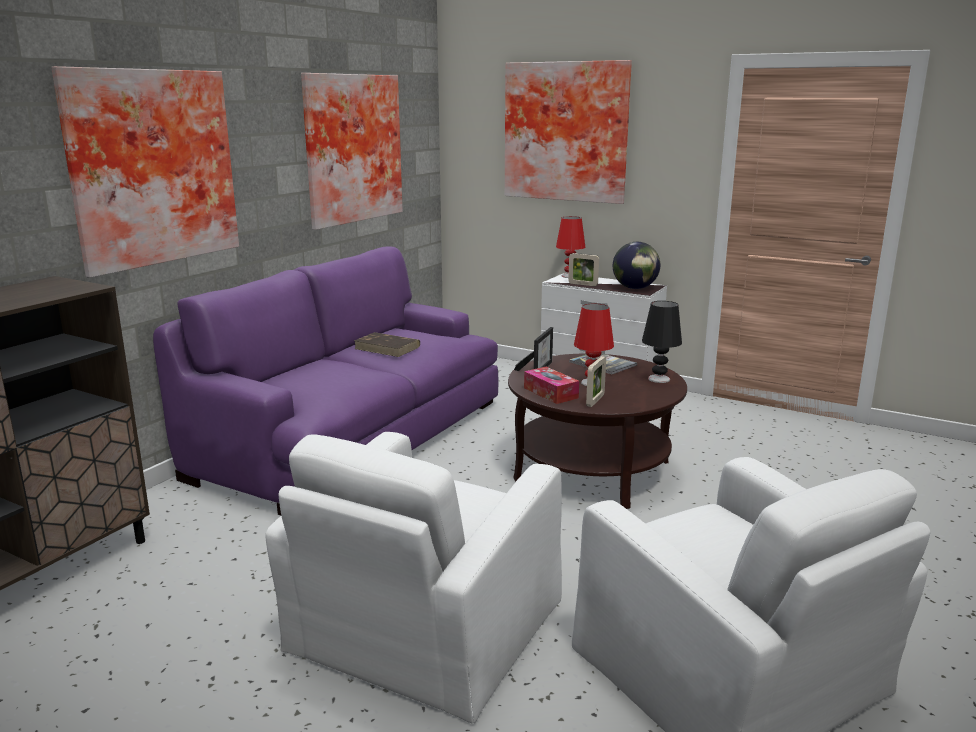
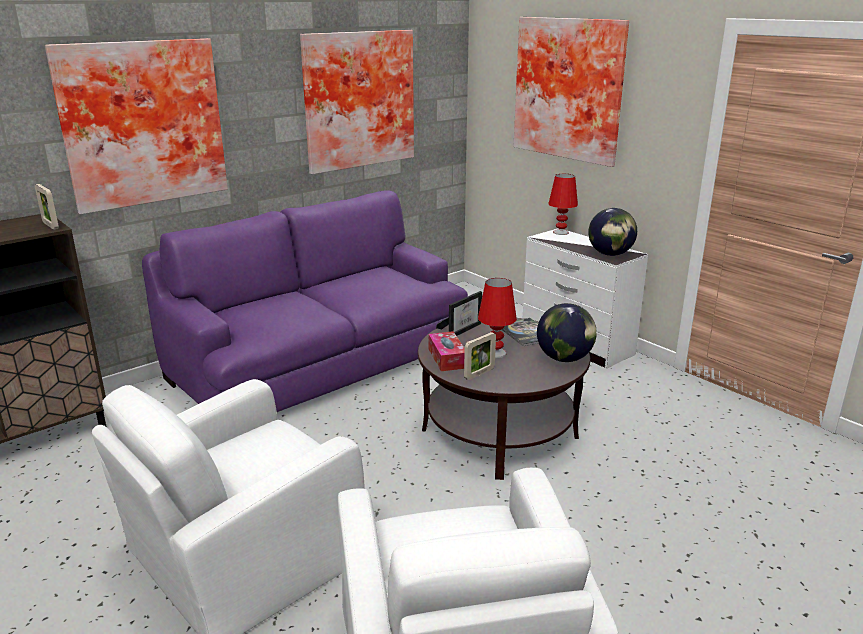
camera: 20 degrees right, 5 degrees up
(387, 348) = (353, 288): brown book -> none
(583, 284) = (563, 244): picture frame -> picture frame (50, 225)
(659, 379) = (564, 358): black table lamp -> globe

